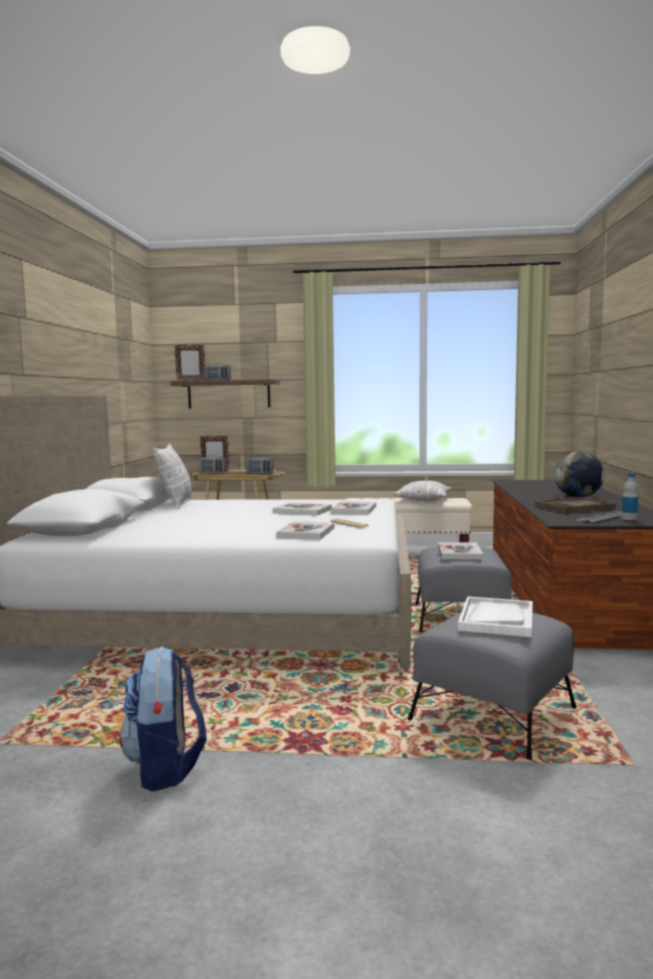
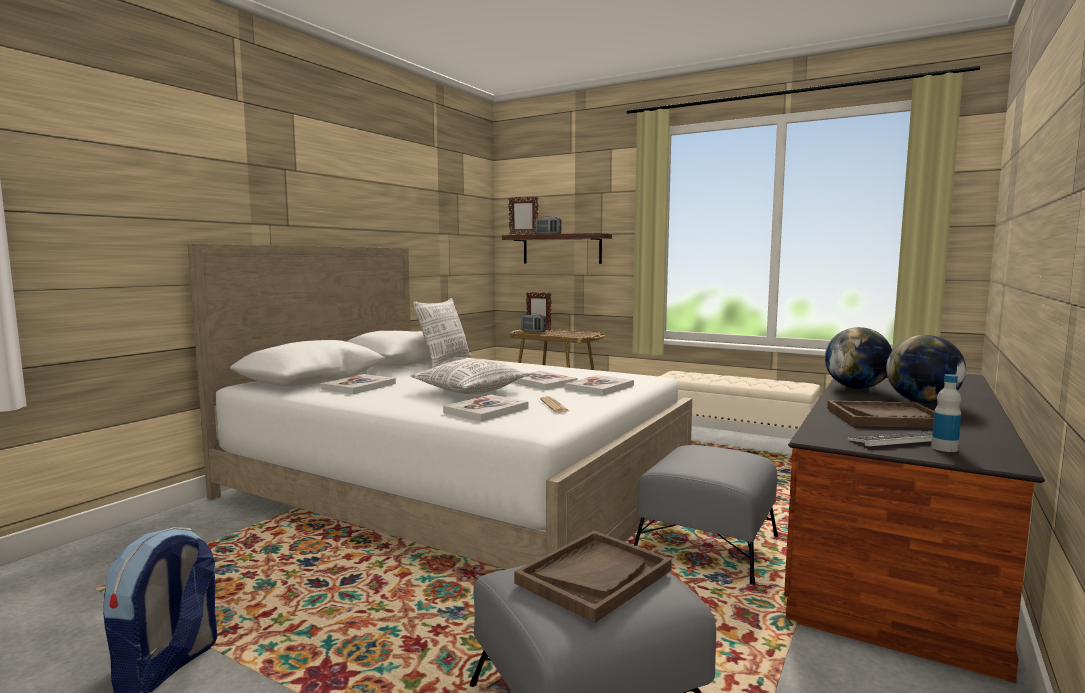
camera: 25 degrees right, 0 degrees up
(259, 473) = (574, 335): radio -> none
(423, 500) = (755, 381): pillow -> pillow (470, 390)
(459, 553) = (704, 459): book -> book (359, 386)
(496, 619) = (594, 576): white tray -> brown tray
(528, 493) = (856, 388): none -> globe

